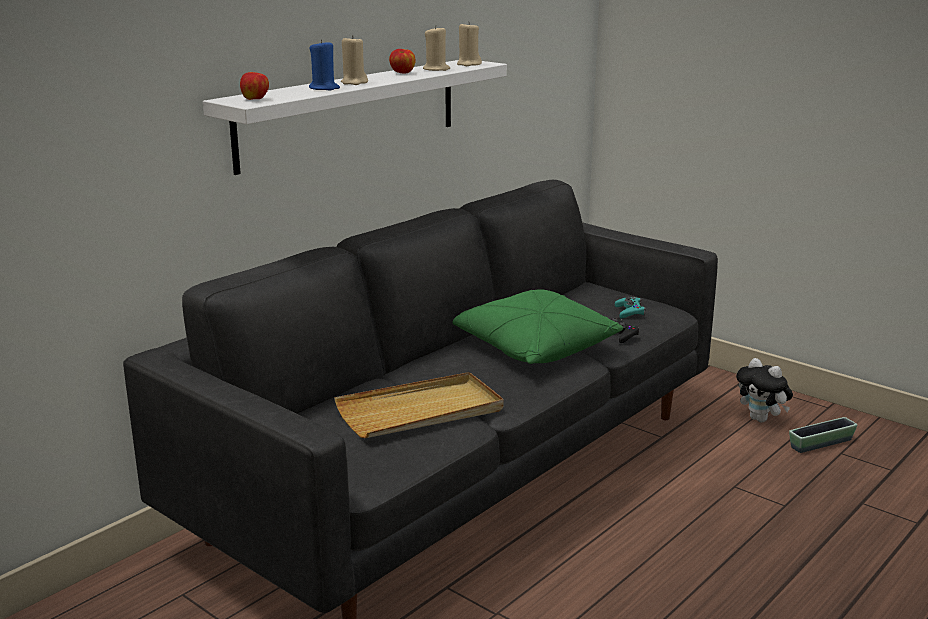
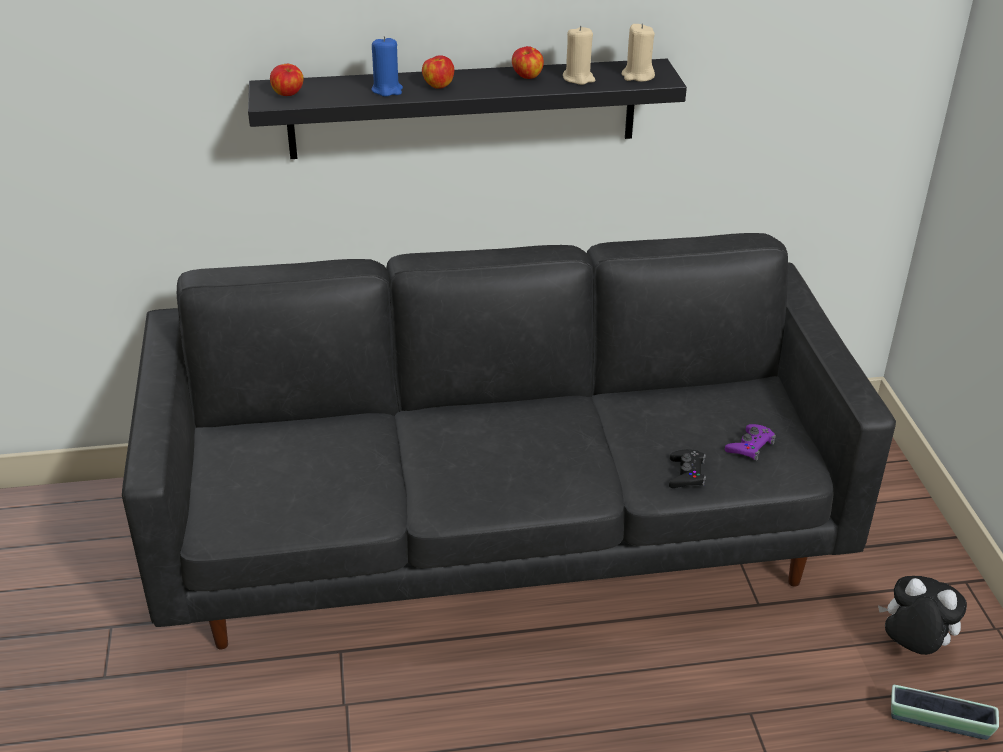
camera: 40 degrees right, 15 degrees up
(350, 113) = (463, 109): white shelf -> black shelf
(354, 82) = (438, 85): beige candle -> apple
(421, 411) = (359, 476): beige tray -> none
(533, 347) = (573, 447): green pillow -> none
(629, 312) = (750, 446): turquoise game controller -> purple game controller
(761, 419) = (912, 647): plush toy -> plush toy turned 120 degrees clockwise

